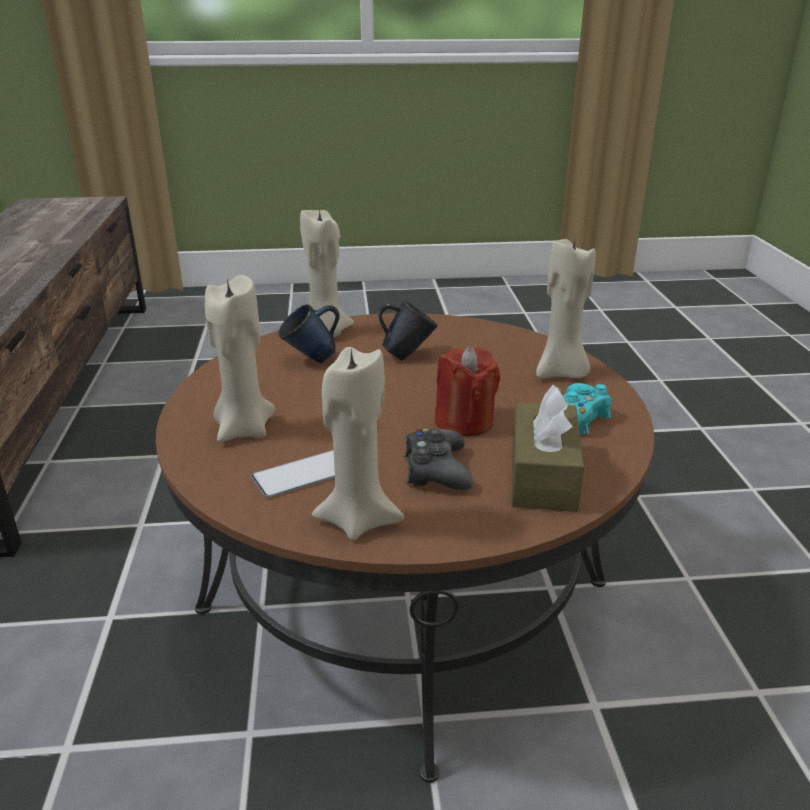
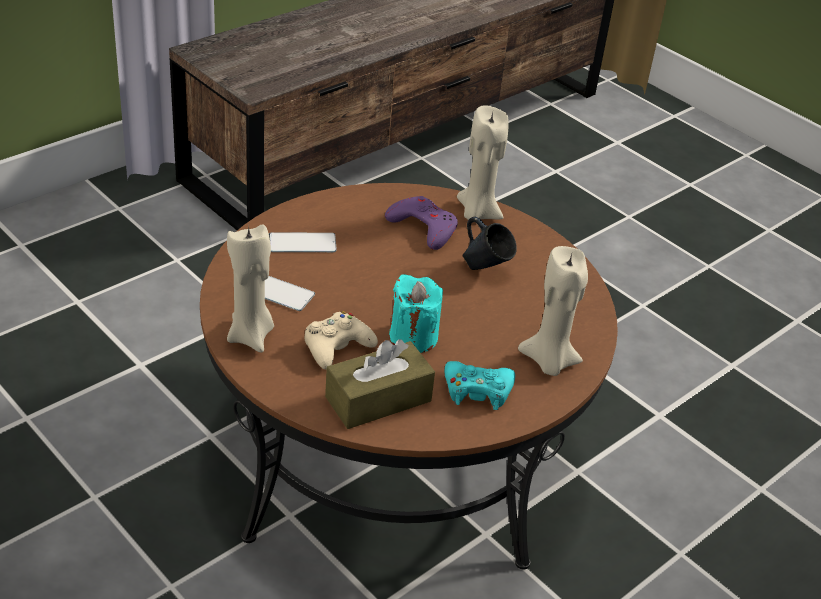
camera: 50 degrees right, 10 degrees up
(243, 429) = (302, 243): beige candle -> phone
(311, 361) = (423, 227): blue mug -> purple game controller
(436, 470) = (336, 347): black game controller -> beige game controller
(464, 422) = (413, 337): red candle -> turquoise candle

